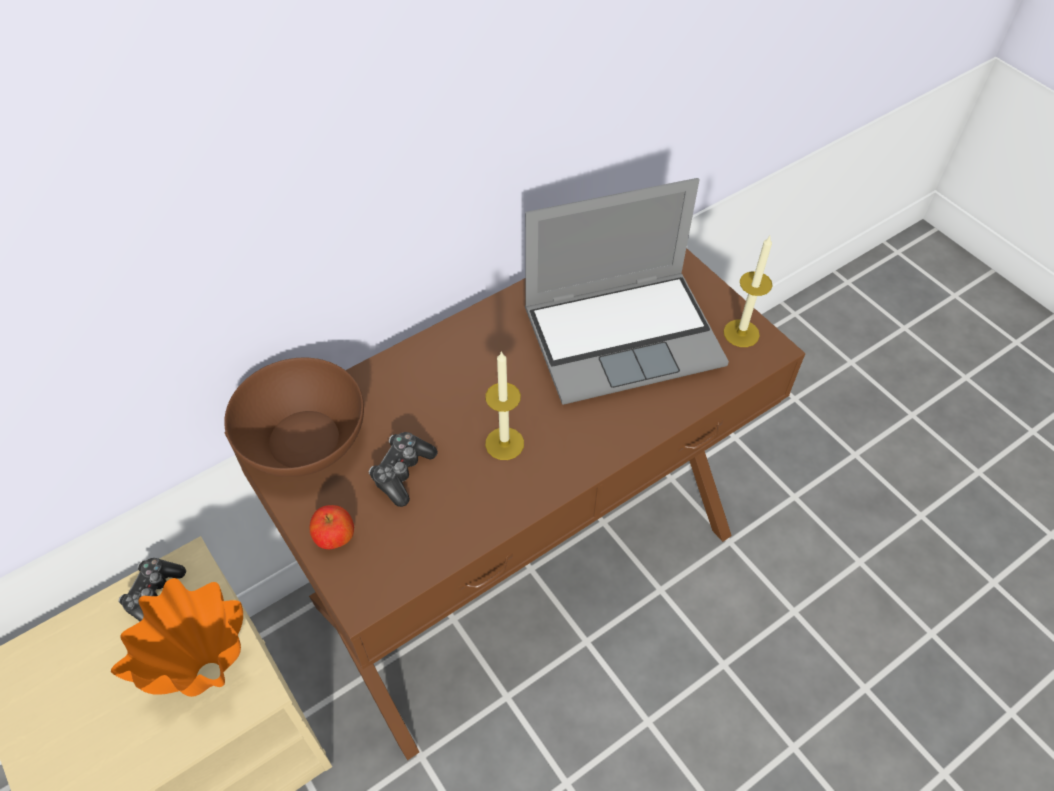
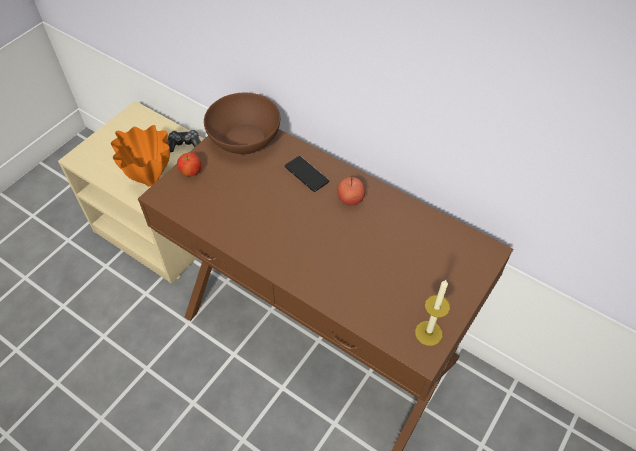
camera: 70 degrees right, 0 degrees up
(402, 472) = (240, 185): game controller -> none
(425, 380) = (306, 174): none -> phone
(498, 343) = (350, 199): none -> apple
(504, 443) = (277, 224): candle -> none
(624, 336) = (389, 262): laptop -> none

